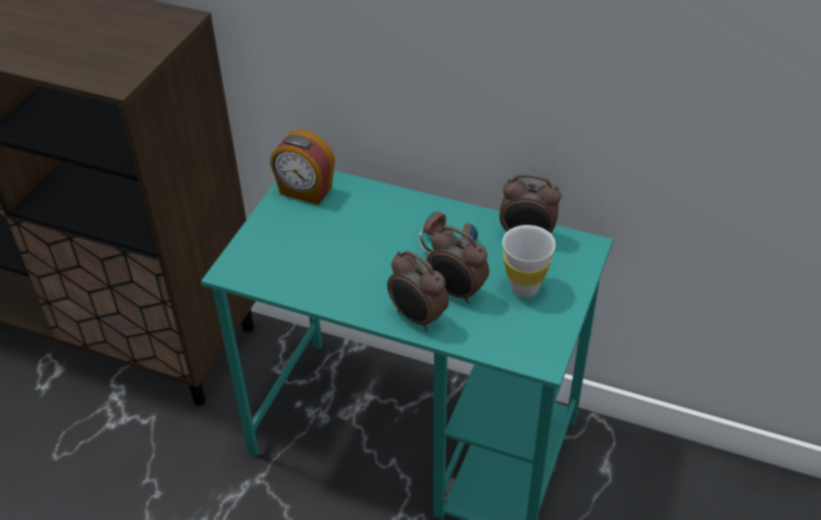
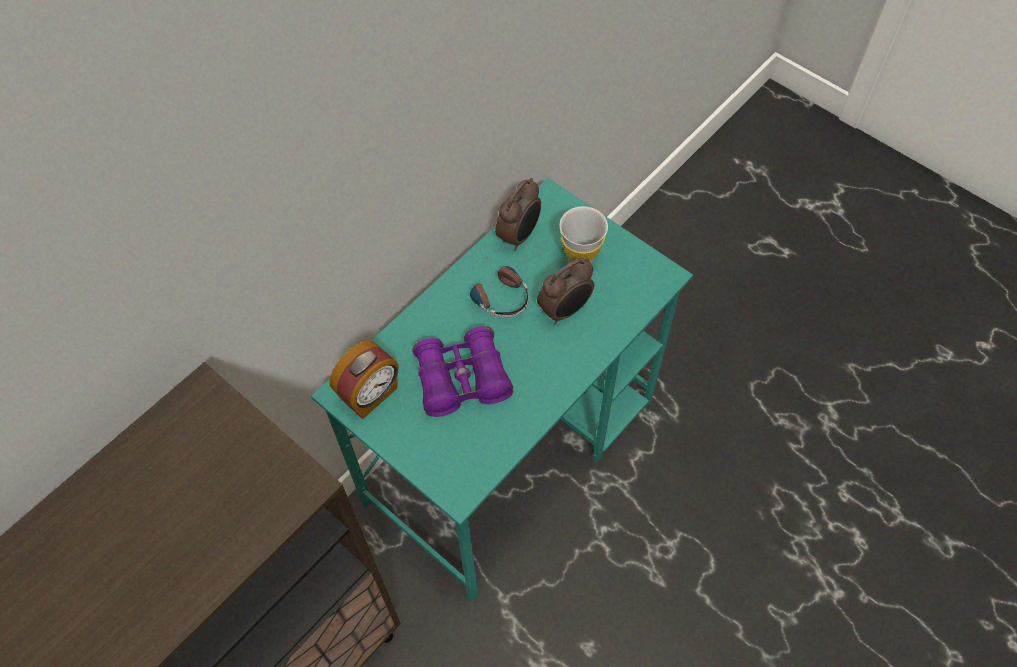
camera: 70 degrees left, 15 degrees up
(344, 242) = (462, 380): none -> purple binoculars
(417, 318) = (585, 350): alarm clock -> none

